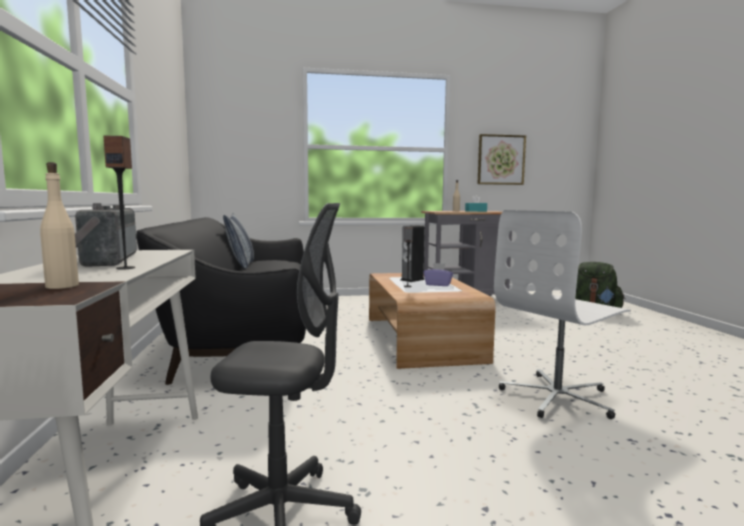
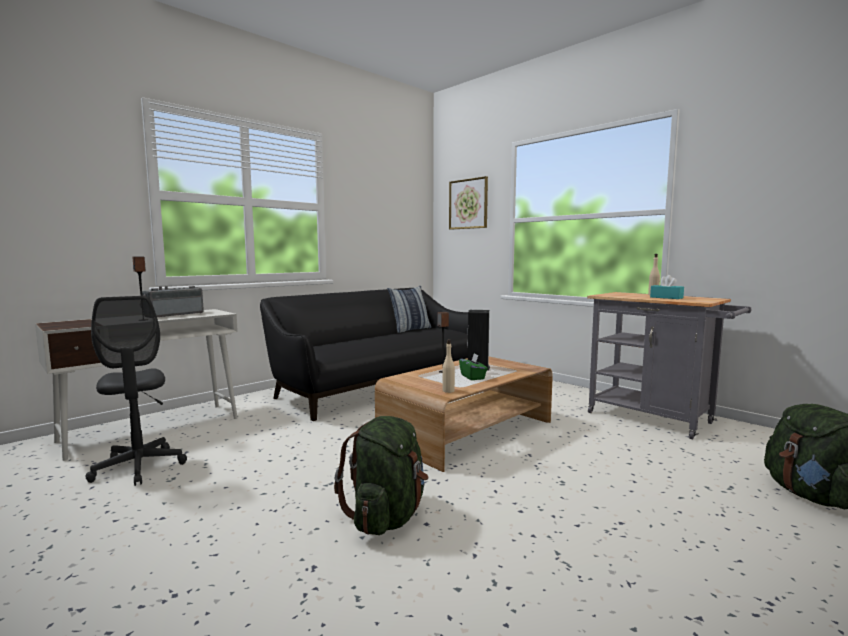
camera: 55 degrees right, 0 degrees up
(62, 286) = (84, 324): beige bottle -> beige bottle (448, 391)
(438, 284) = (473, 377): purple tissue box -> green tissue box
(501, 160) = (763, 219): picture -> picture (468, 204)
(558, 397) = (387, 516): white office chair -> green backpack

